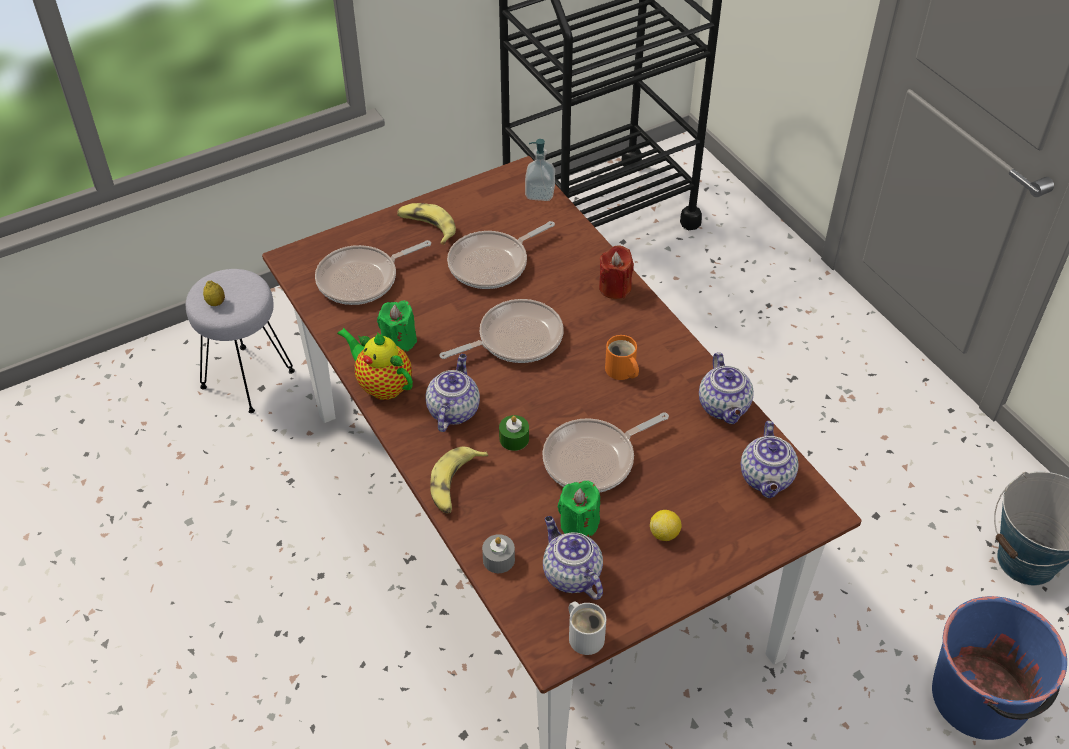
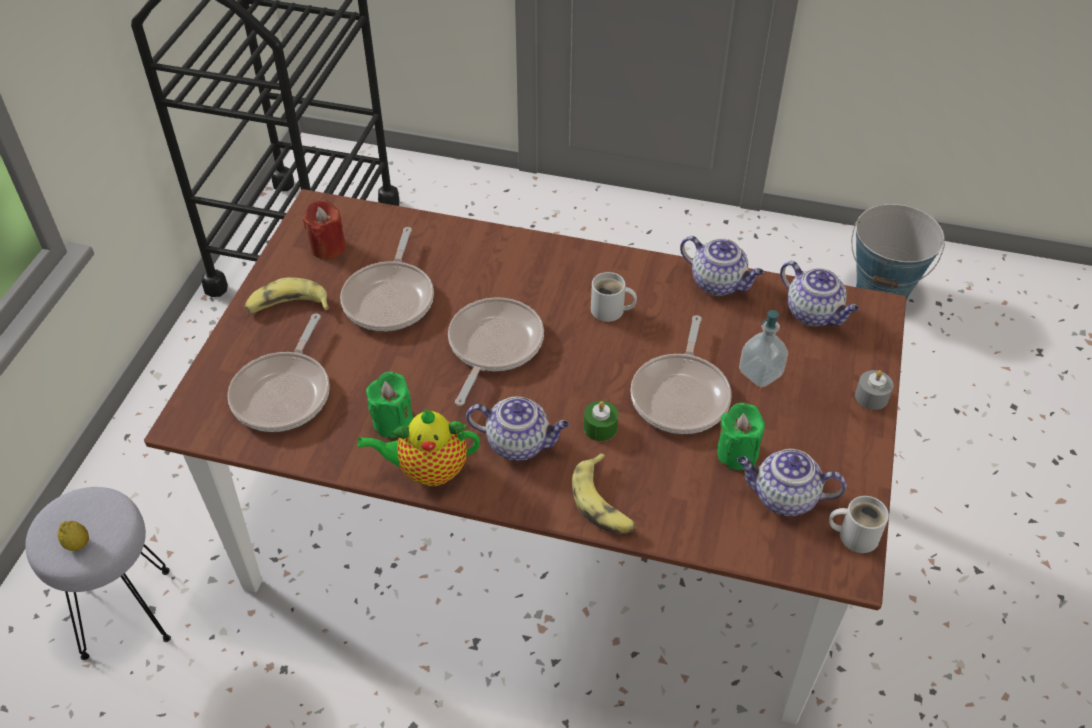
camera: 45 degrees left, 0 degrees up
(453, 410) = (519, 443): teapot -> teapot turned 135 degrees clockwise
(498, 559) = (717, 533): grey candle -> grey candle (871, 397)
(540, 193) = (355, 214): soap dispenser -> soap dispenser (760, 373)
(615, 288) = (519, 249): red candle -> red candle (328, 247)
(621, 371) = (610, 311): orange mug -> white mug
(664, 534) = (803, 410): lemon -> none
(980, 698) = (961, 402): blue bucket -> none

